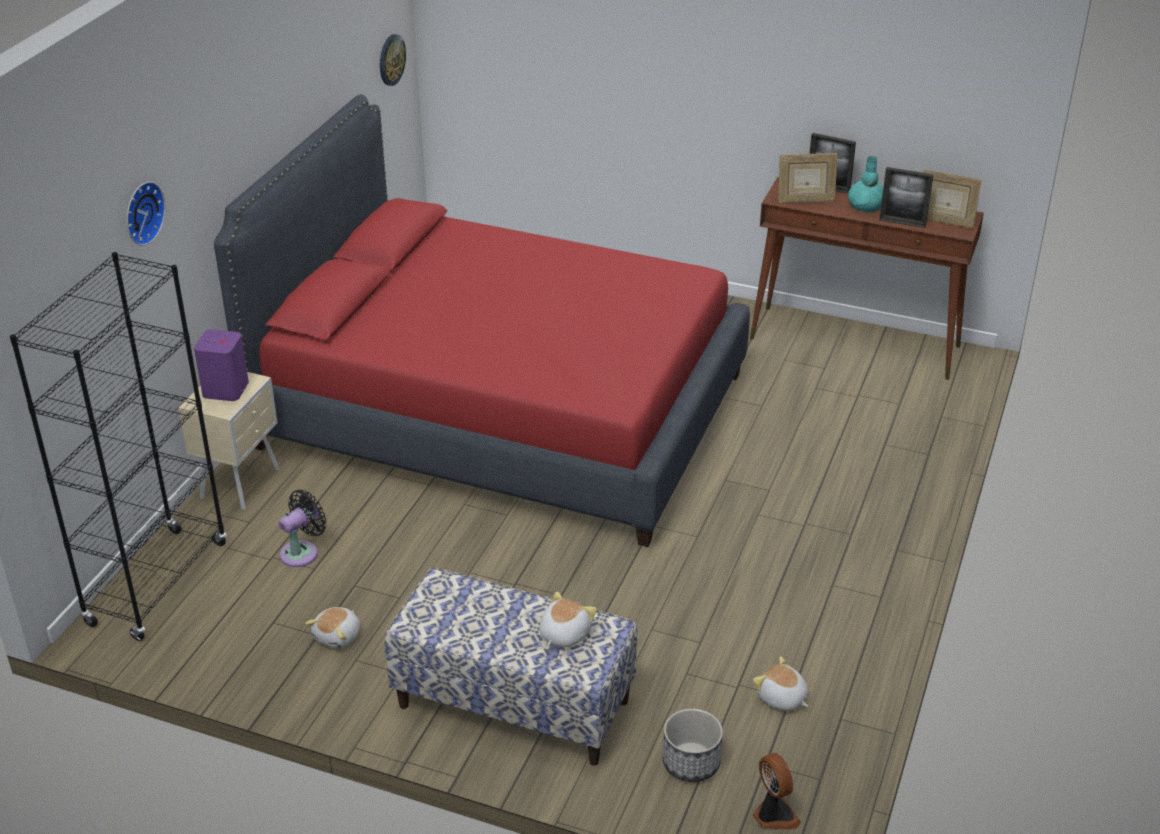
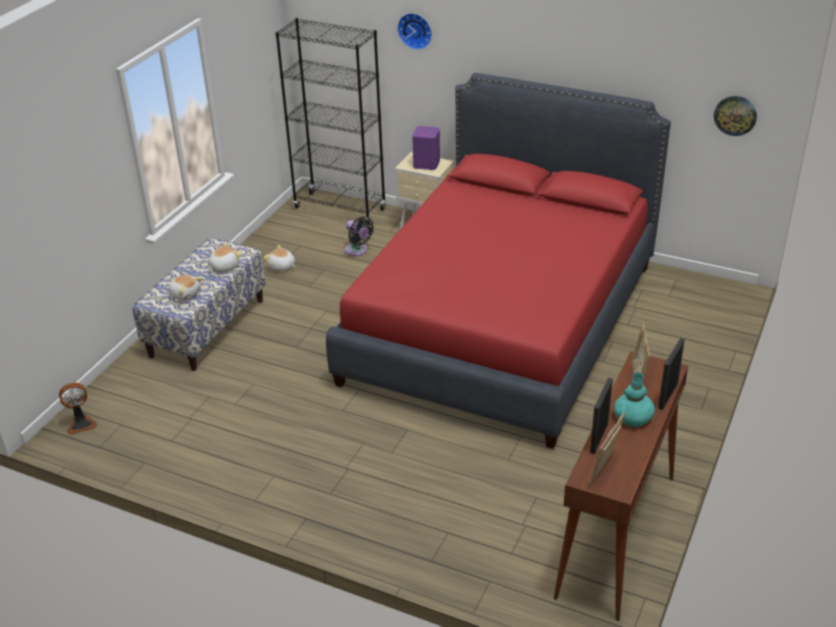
camera: 95 degrees right, 0 degrees up
(691, 763) = (135, 393): planter -> none
(781, 698) = (172, 437): plush toy -> plush toy (224, 266)

